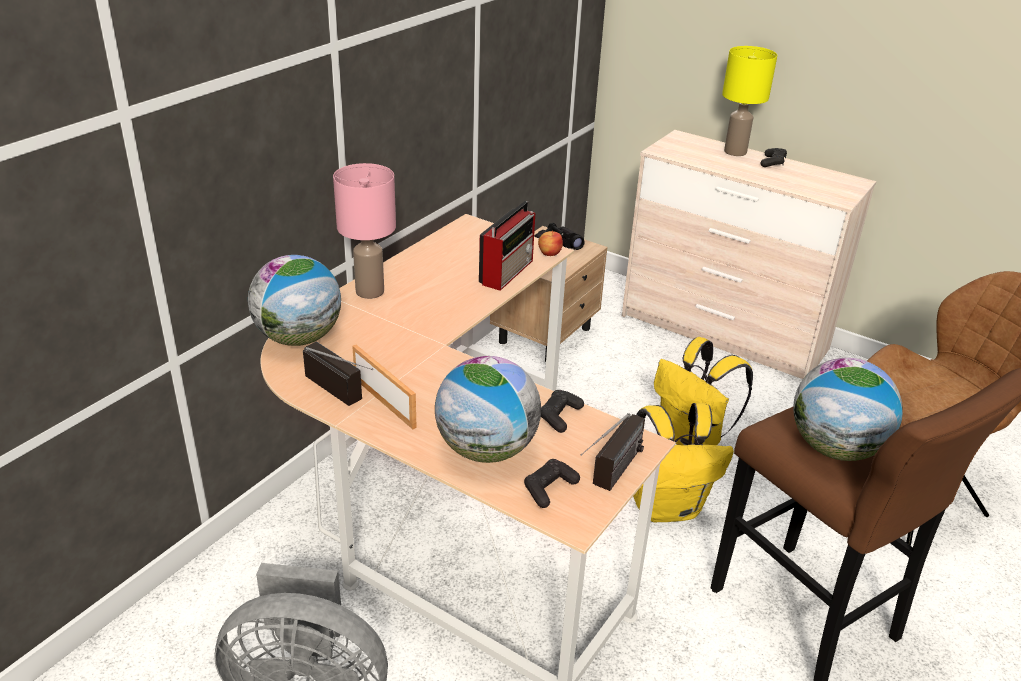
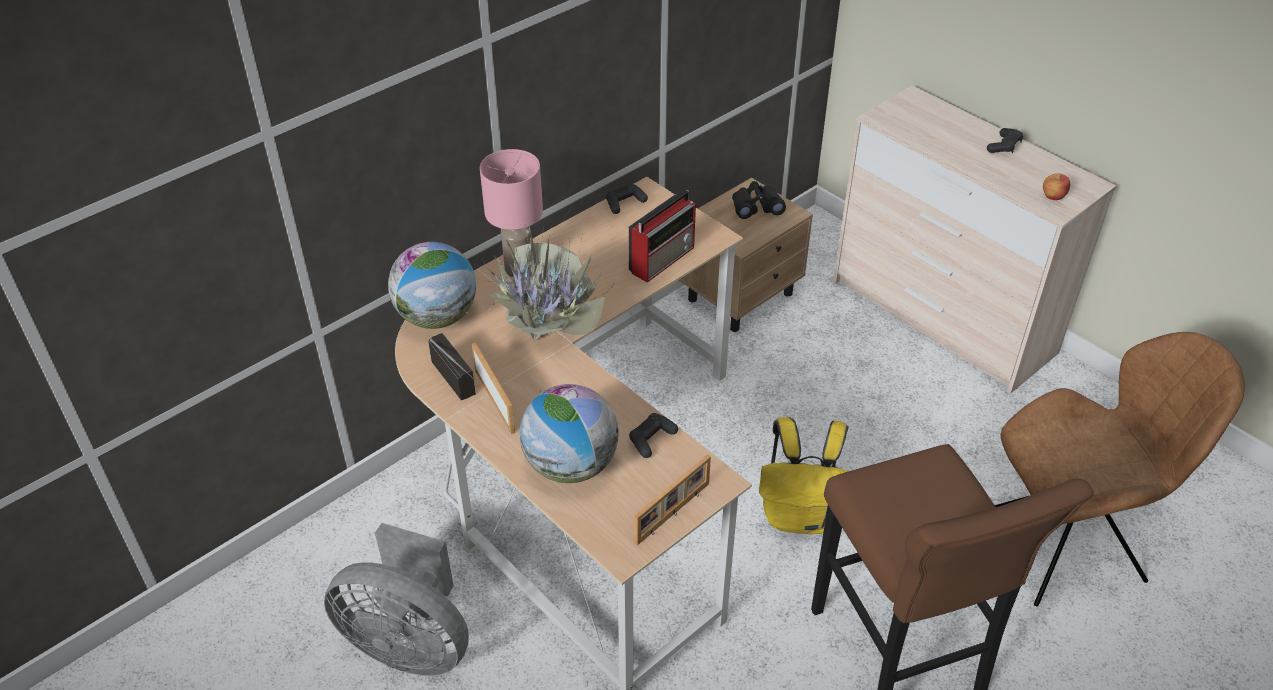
camera: 15 degrees right, 10 degrees up
(420, 342) = (548, 337): none -> potted plant
(549, 253) = (715, 239): apple -> apple (1053, 196)
(549, 488) = (613, 515): black game controller -> black game controller (625, 203)
(610, 478) = (673, 513): radio -> picture frame
(692, 439) = (855, 444): yellow backpack -> none
(735, 152) = (967, 126): yellow table lamp -> none
(835, 448) = (910, 514): globe -> none

